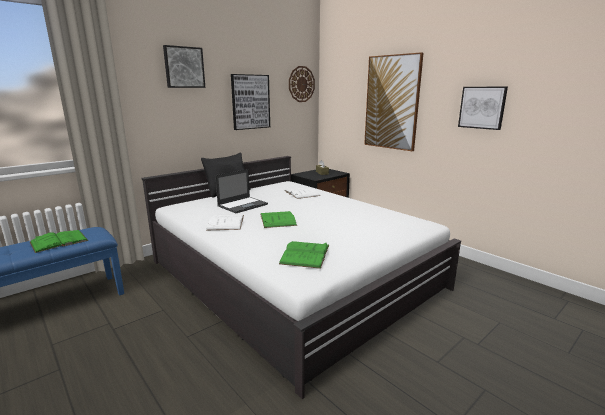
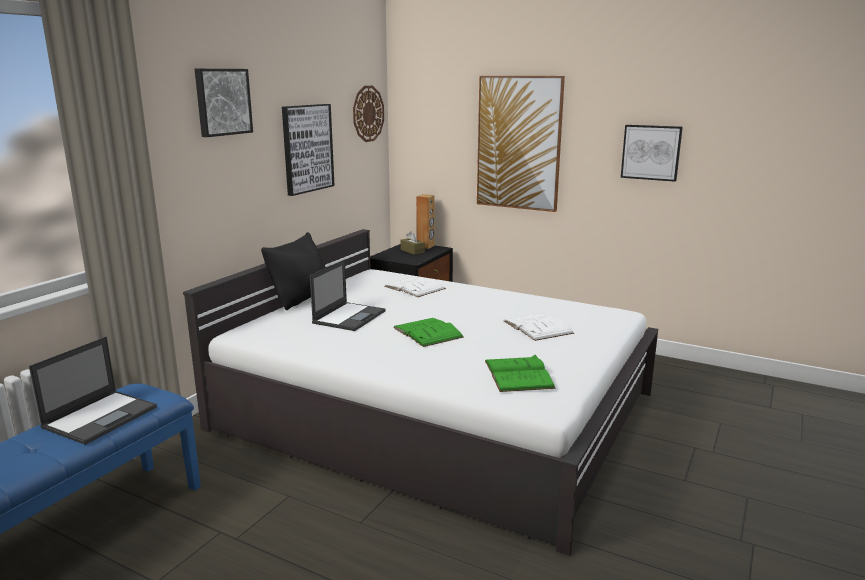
camera: 20 degrees left, 0 degrees up
(59, 241) = (101, 416): green book -> laptop
(226, 222) = (357, 346): white book -> white book (538, 327)
(333, 171) = (425, 246): none -> brown speaker

